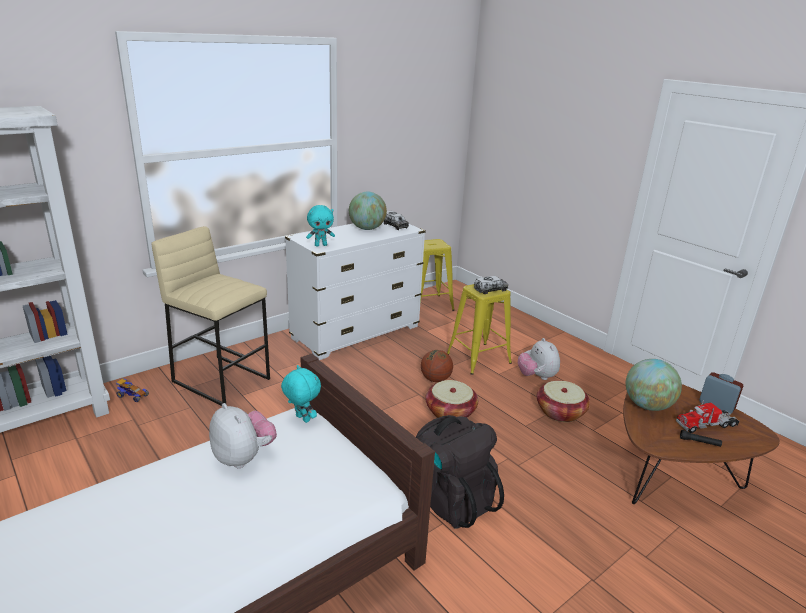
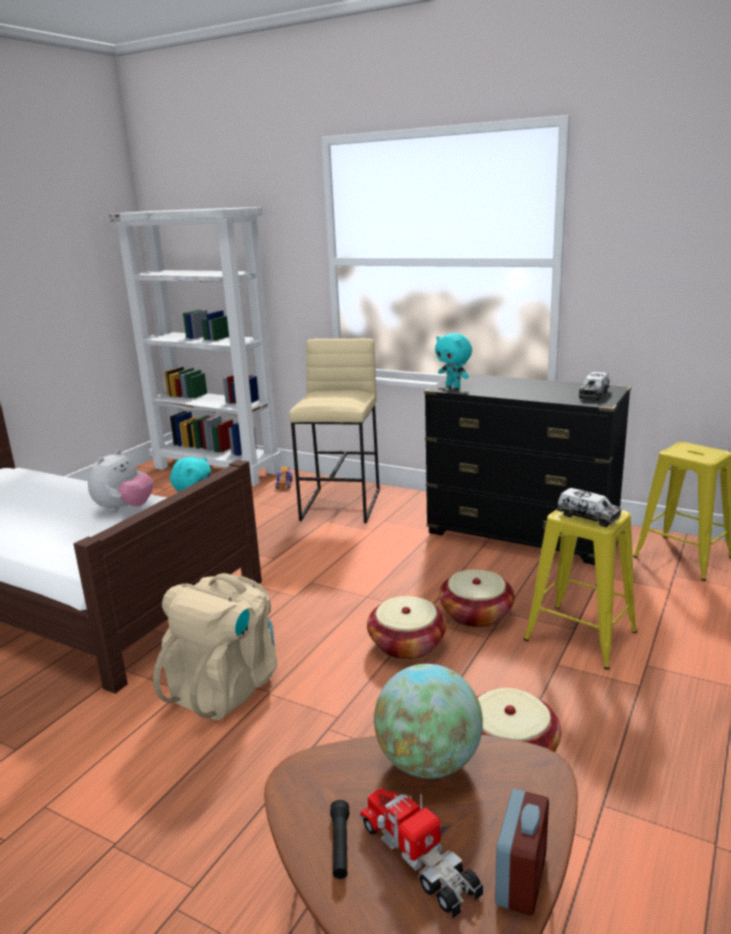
camera: 70 degrees right, 5 degrees down
(356, 333) = (521, 534): white dresser -> black dresser
(367, 229) = (551, 388): globe -> none
(435, 379) = (476, 615): basketball -> basket
(450, 499) = (226, 686): black backpack -> beige backpack
(536, 376) = (597, 705): plush toy -> none

